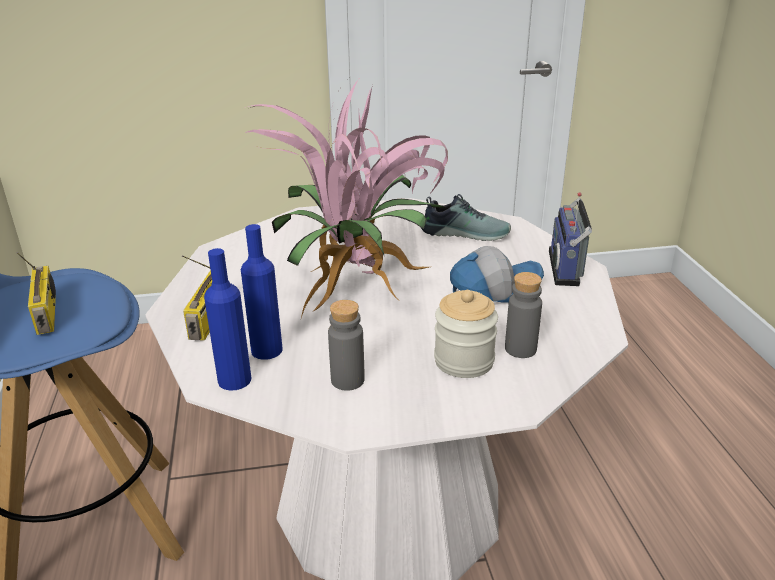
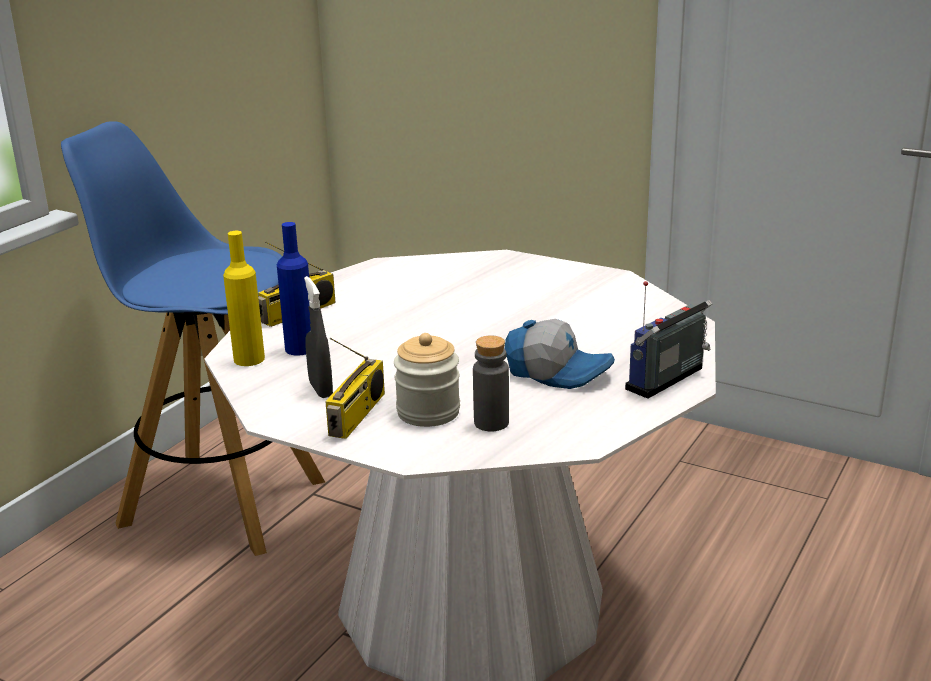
camera: 40 degrees right, 5 degrees down
(48, 313) = (205, 274): radio -> radio (357, 415)
(234, 380) = (249, 359): blue bottle -> yellow bottle
(347, 380) = (321, 389): grey bottle -> grey spray bottle
(359, 287) = (443, 330): potted plant -> none
(465, 232) = (624, 317): shoe -> none

